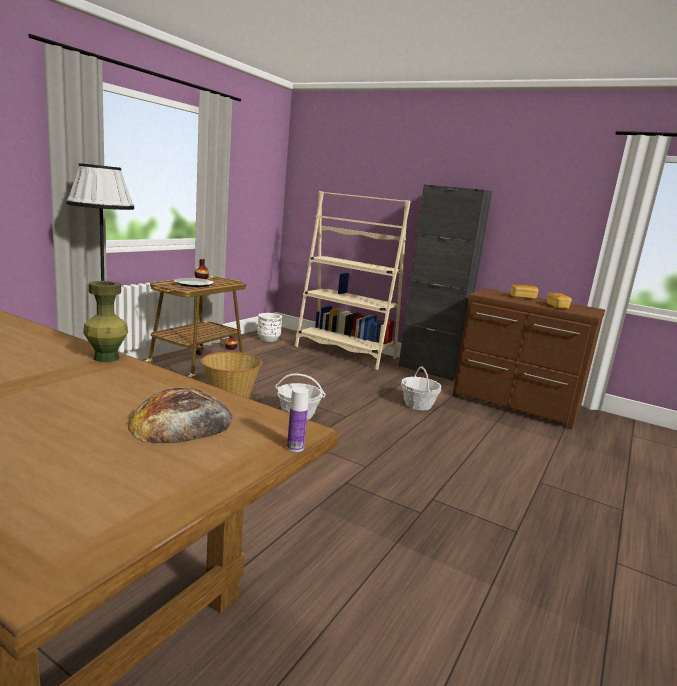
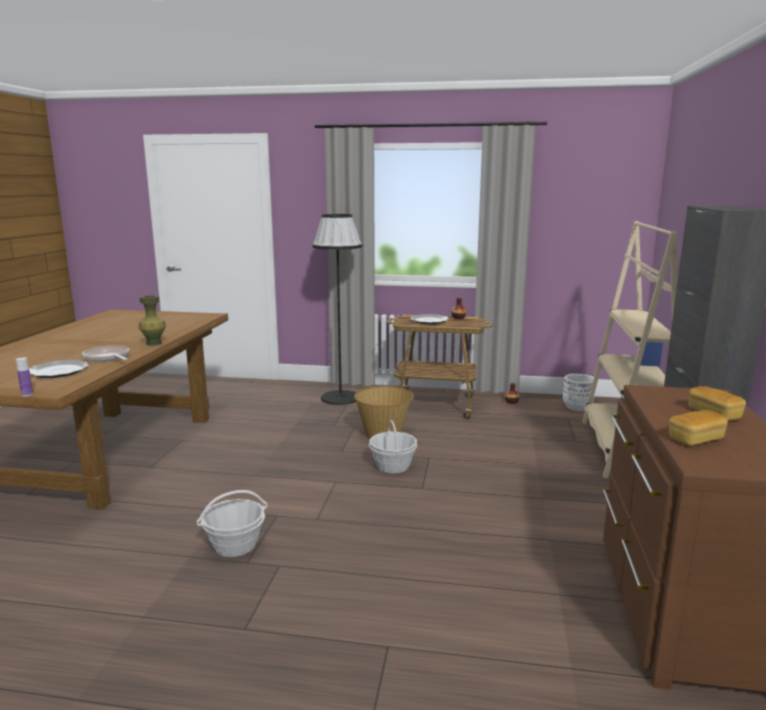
camera: 70 degrees right, 0 degrees up
(148, 388) = (107, 358): none -> frying pan
(182, 421) = (58, 371): bread -> plate
(418, 405) = (524, 523): basket -> basket (235, 545)

